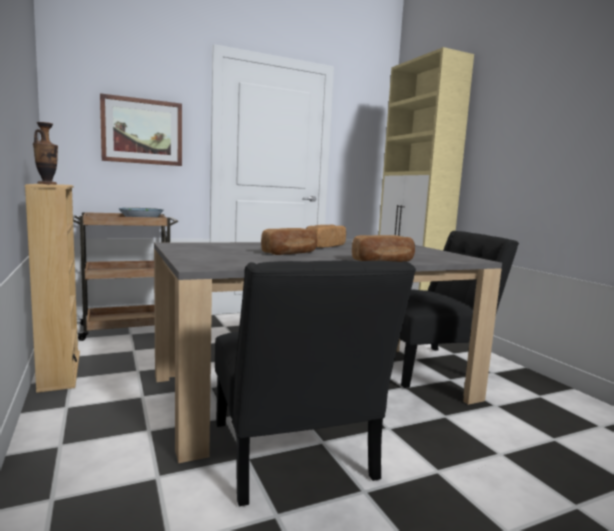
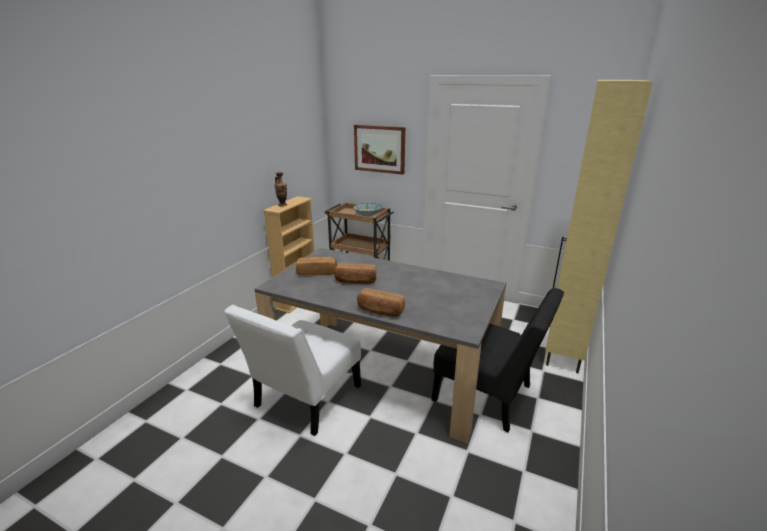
camera: 50 degrees right, 15 degrees up
(293, 456) = (304, 400): black chair -> white chair
(323, 246) = (407, 275): bread -> bread (316, 272)

